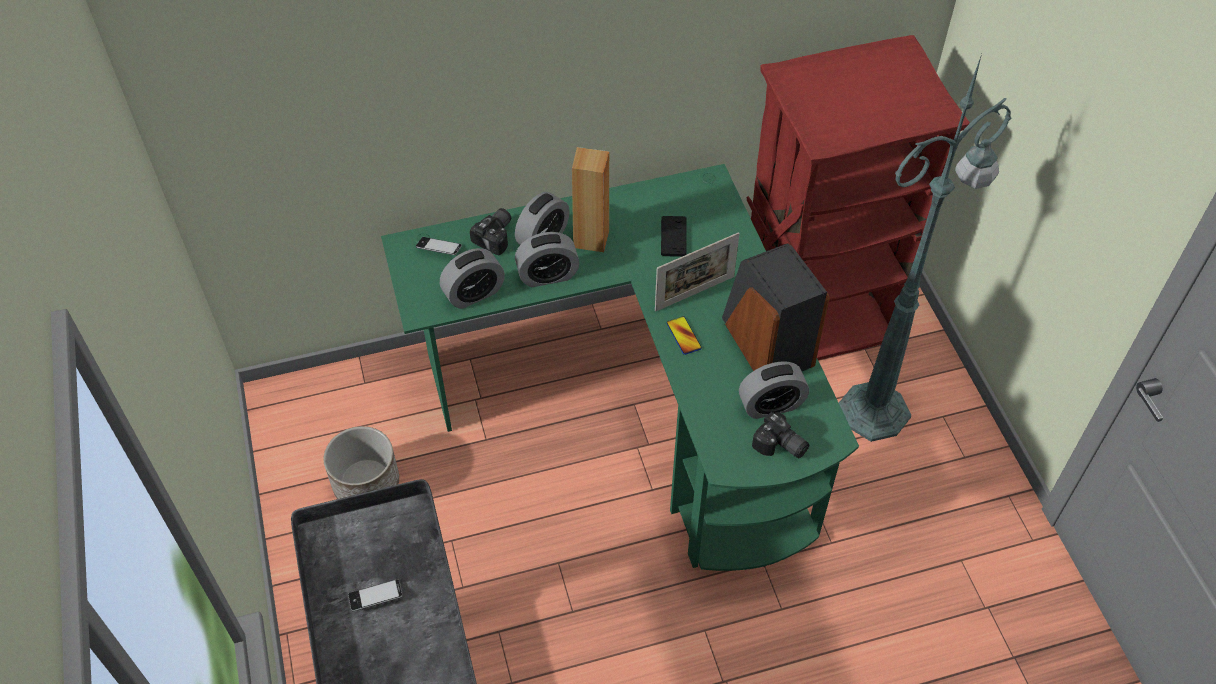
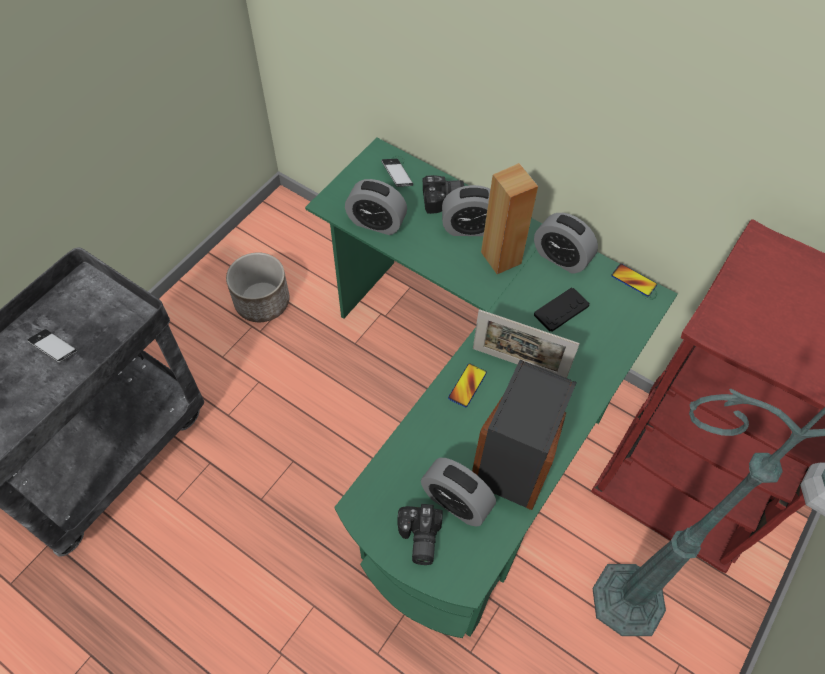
camera: 50 degrees right, 5 degrees up
(547, 275) = (437, 255): alarm clock -> alarm clock (561, 257)
(690, 178) = (633, 280): none -> phone

